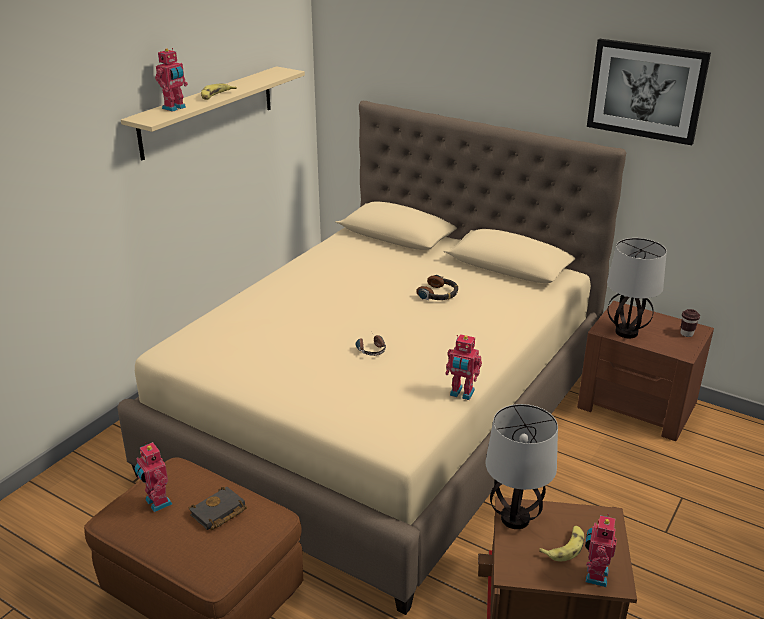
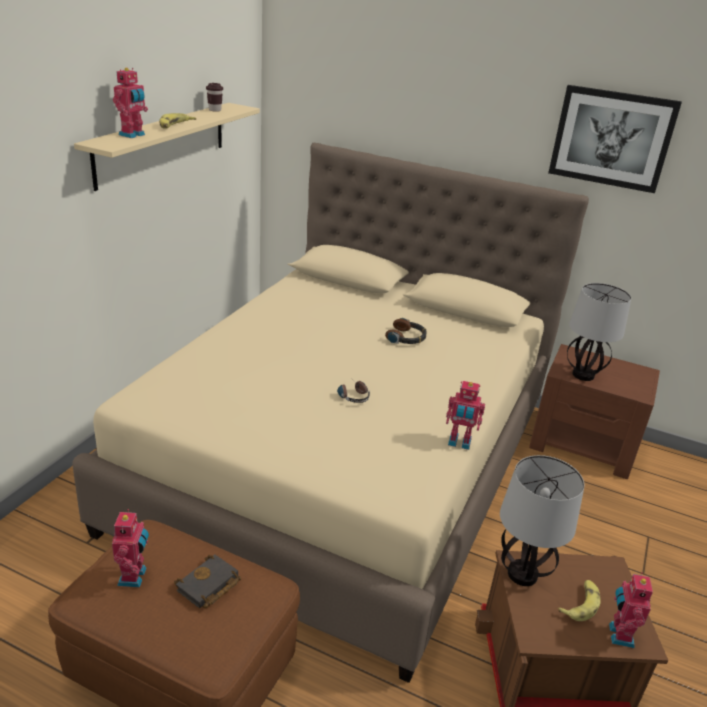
camera: 10 degrees left, 0 degrees up
(157, 503) = (134, 577): toy robot -> toy robot turned 135 degrees counterclockwise
(686, 334) = (638, 376): brown cup -> brown cup (215, 110)

